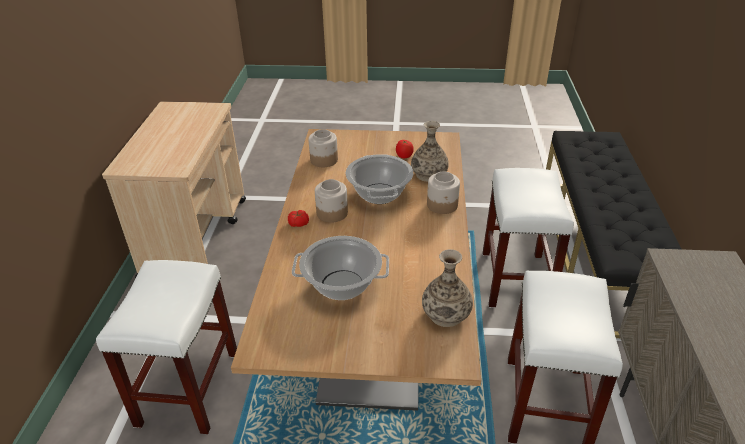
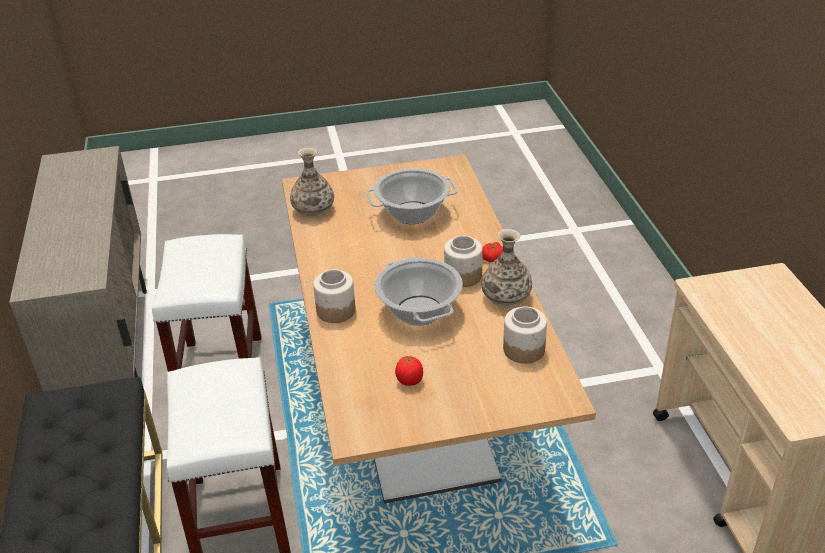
camera: 165 degrees right, 0 degrees up
(188, 387) = (573, 315): white stool -> none
(428, 174) = (363, 354): vase -> vase (506, 297)

